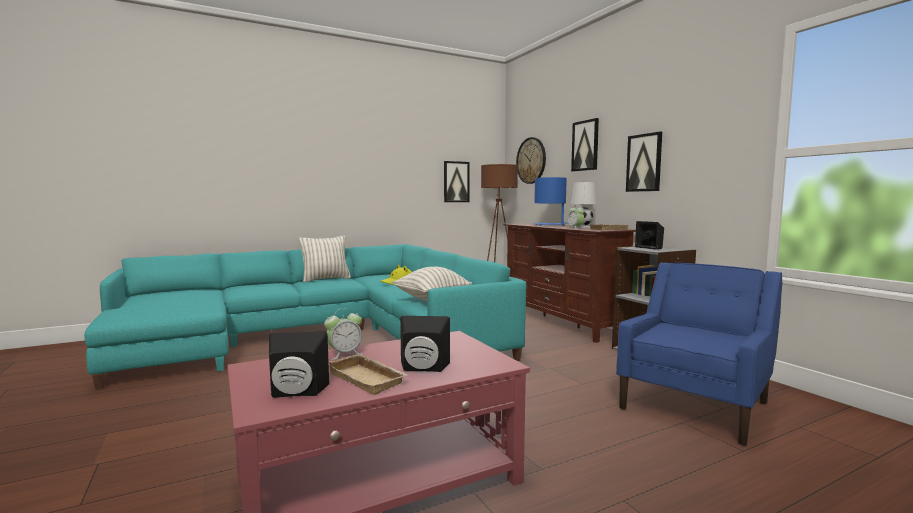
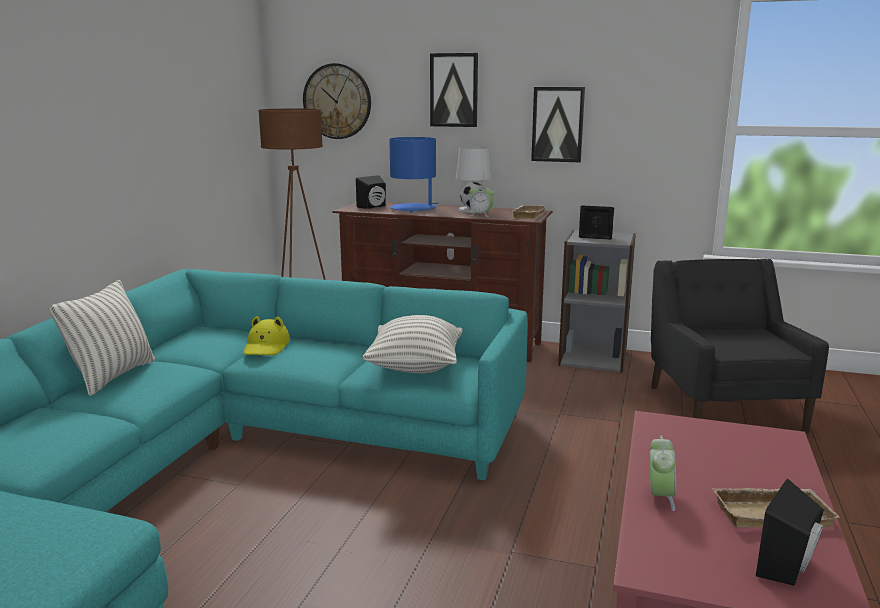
camera: 45 degrees left, 10 degrees up
(423, 369) = (764, 476): black speaker -> black speaker (373, 207)
(456, 182) = (217, 139): picture -> none
(695, 405) = (723, 406): blue armchair -> black armchair

